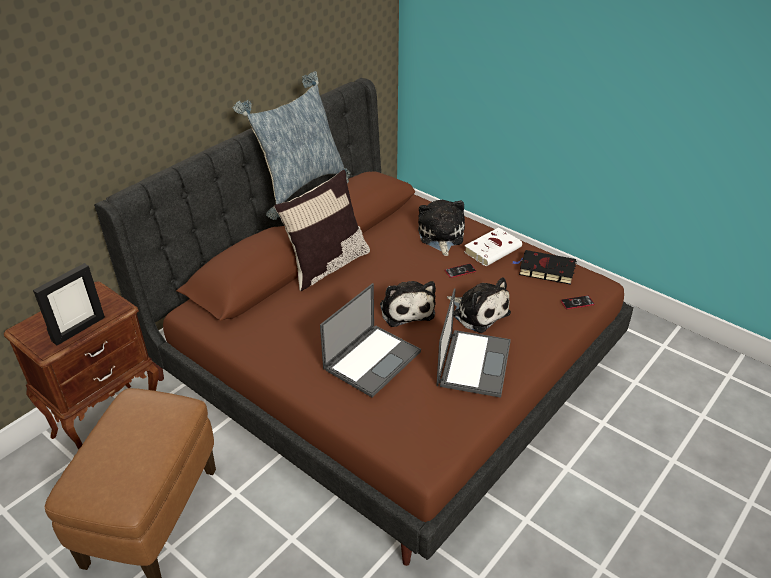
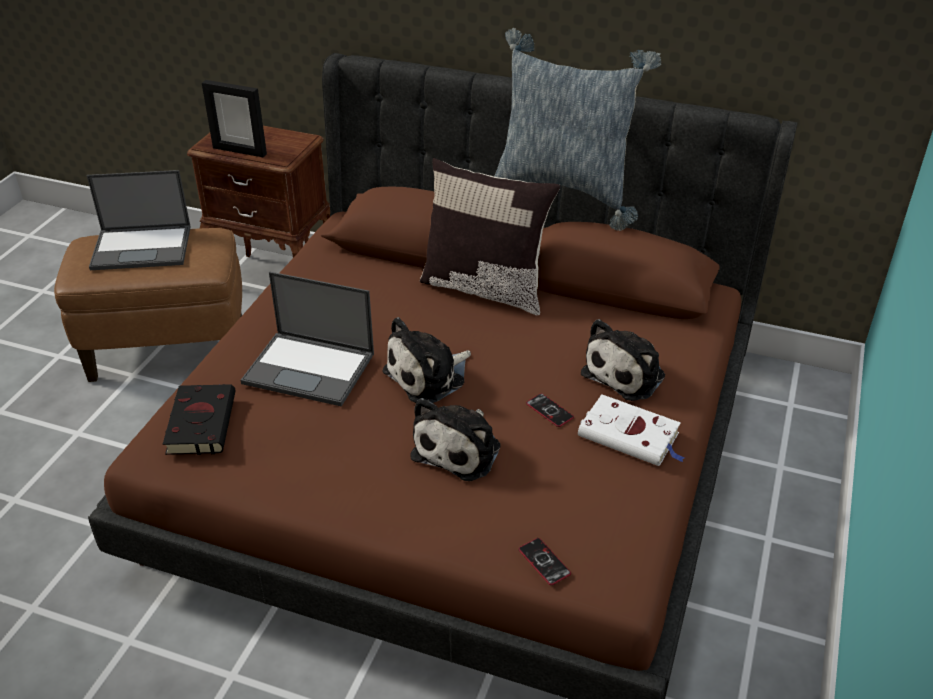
camera: 70 degrees right, 0 degrees up
(441, 236) = (627, 373): plush toy -> plush toy turned 150 degrees clockwise
(474, 362) = (338, 461): laptop -> laptop (143, 247)
(545, 270) = (614, 508): black book -> black book (201, 422)

